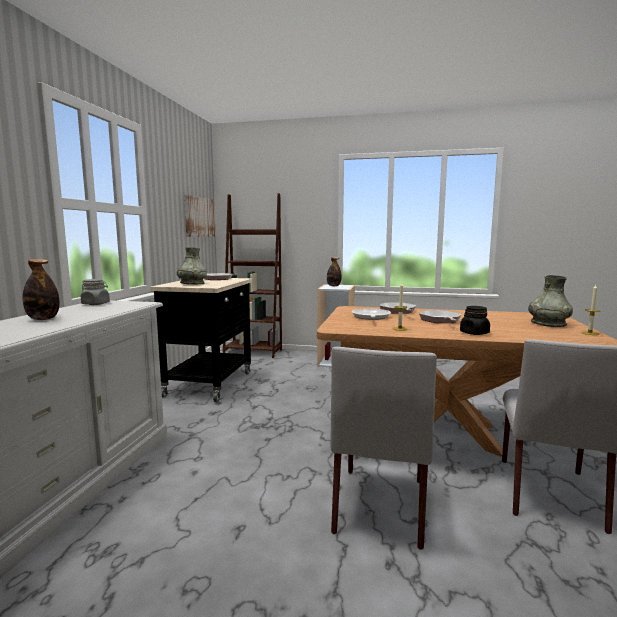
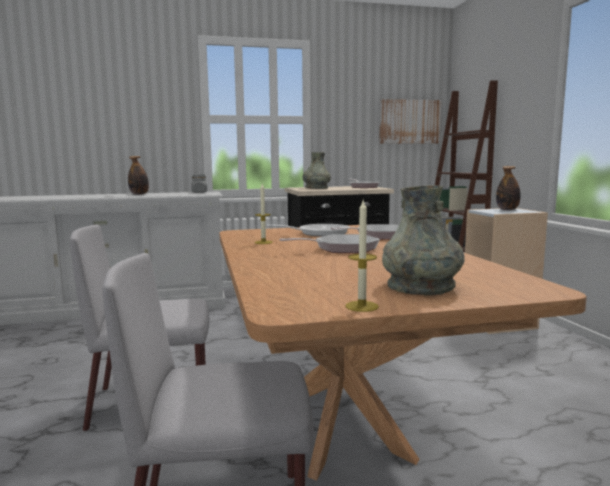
camera: 65 degrees right, 0 degrees up
(474, 333) = (272, 260): black jar -> none

